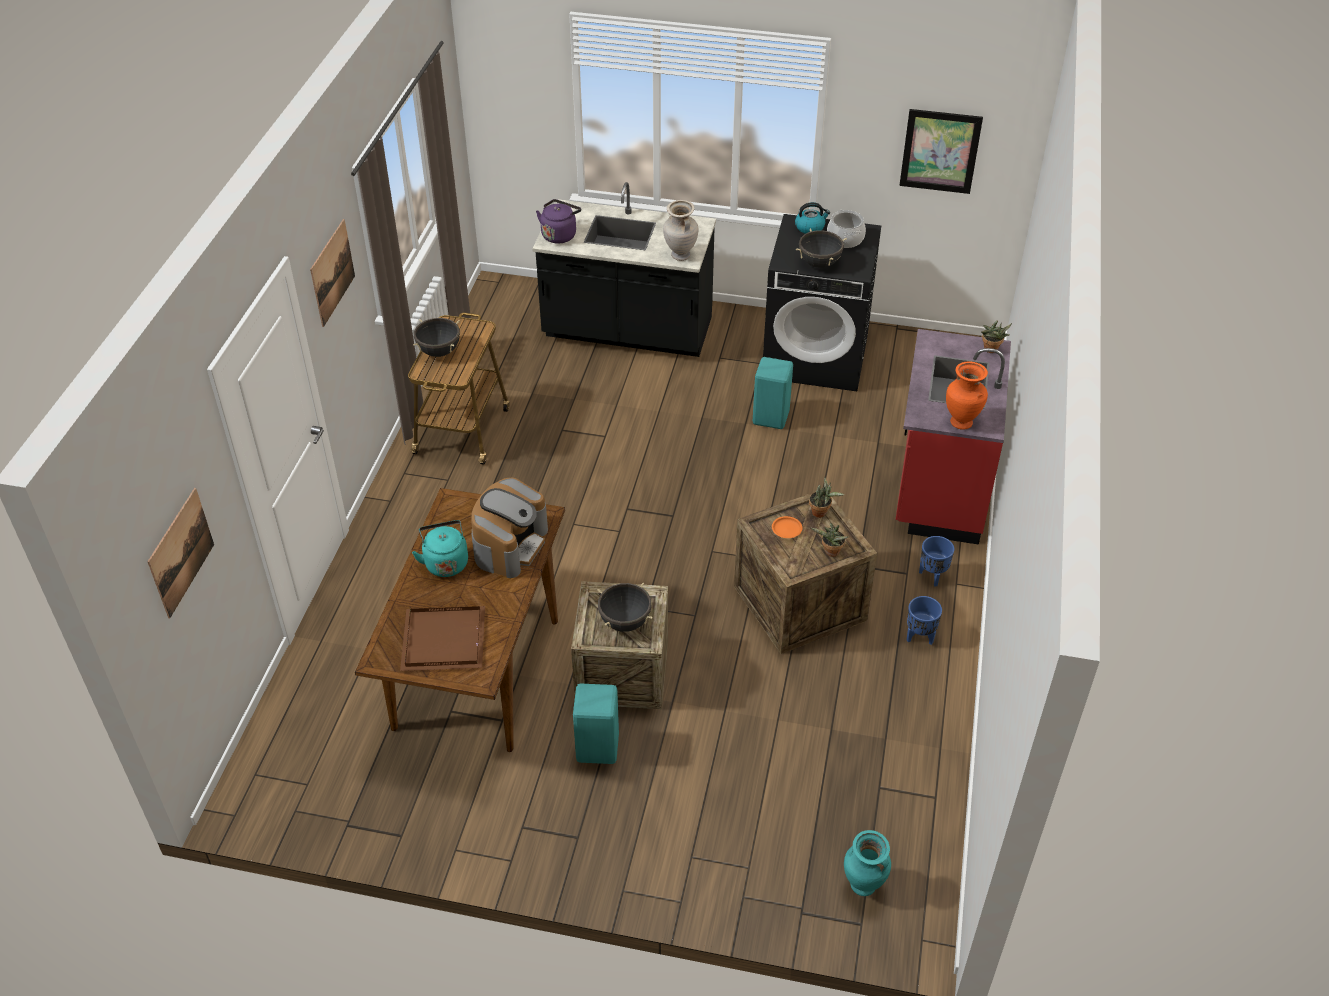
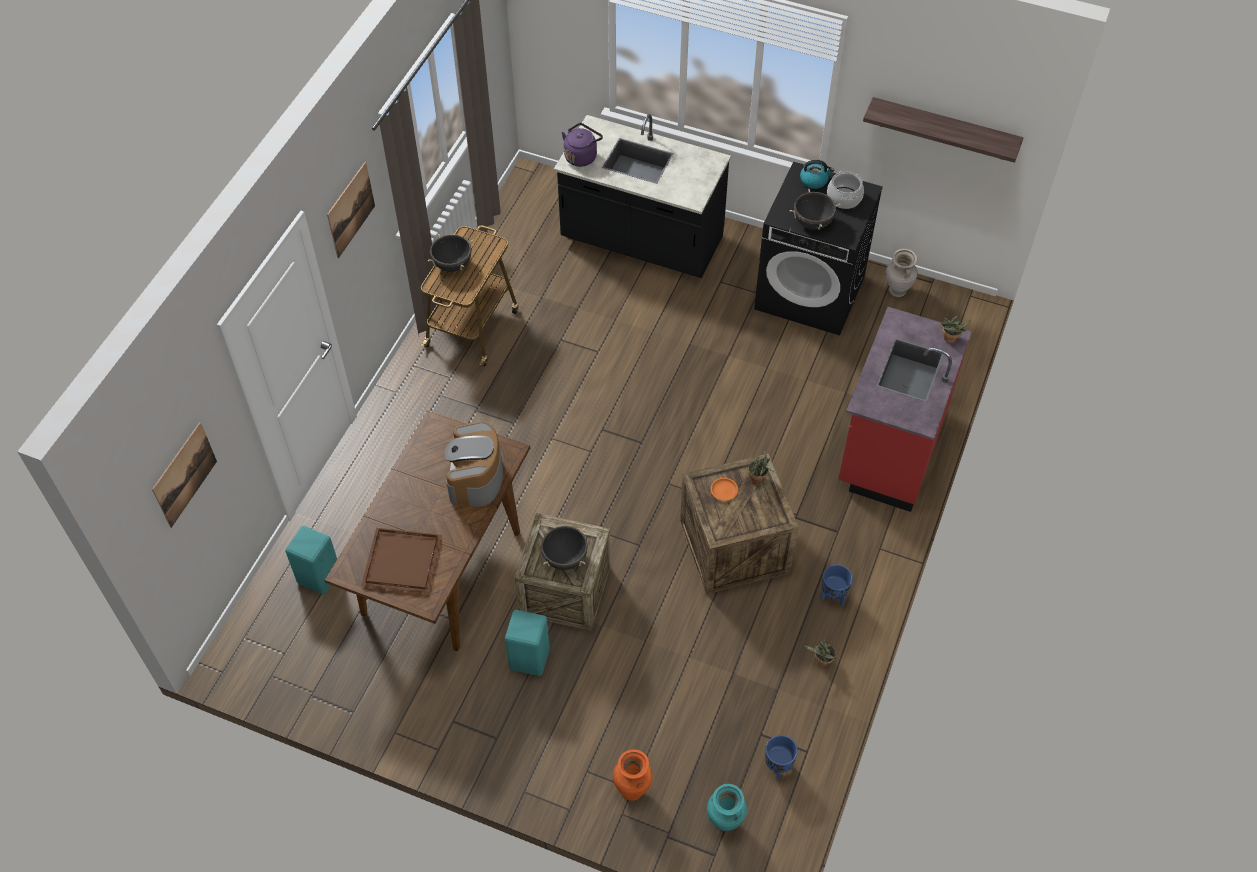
camera: 10 degrees right, 10 degrees up
(445, 562) = (417, 486): turquoise kettle -> none
(510, 545) = (475, 477): coffee machine -> coffee machine turned 150 degrees clockwise
(680, 256) = (687, 194): beige vase -> beige vase (897, 291)
(770, 417) = (752, 351): turquoise stool -> turquoise stool (319, 576)
(830, 553) = (757, 520): potted plant -> potted plant (821, 661)
(932, 576) = (860, 537): blue planter -> blue planter (777, 766)
(940, 151) = (944, 129): picture -> shelf
(961, 422) = (900, 414): orange vase -> orange vase (632, 790)

